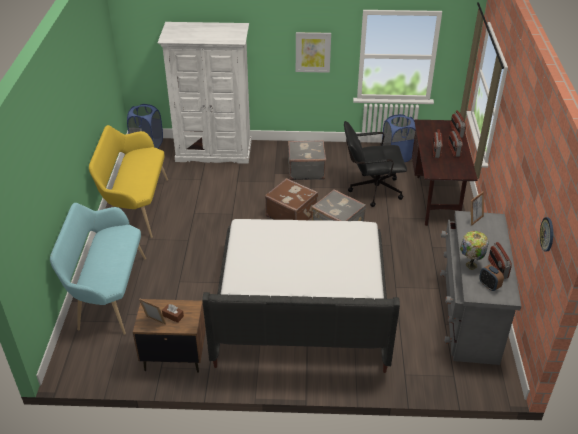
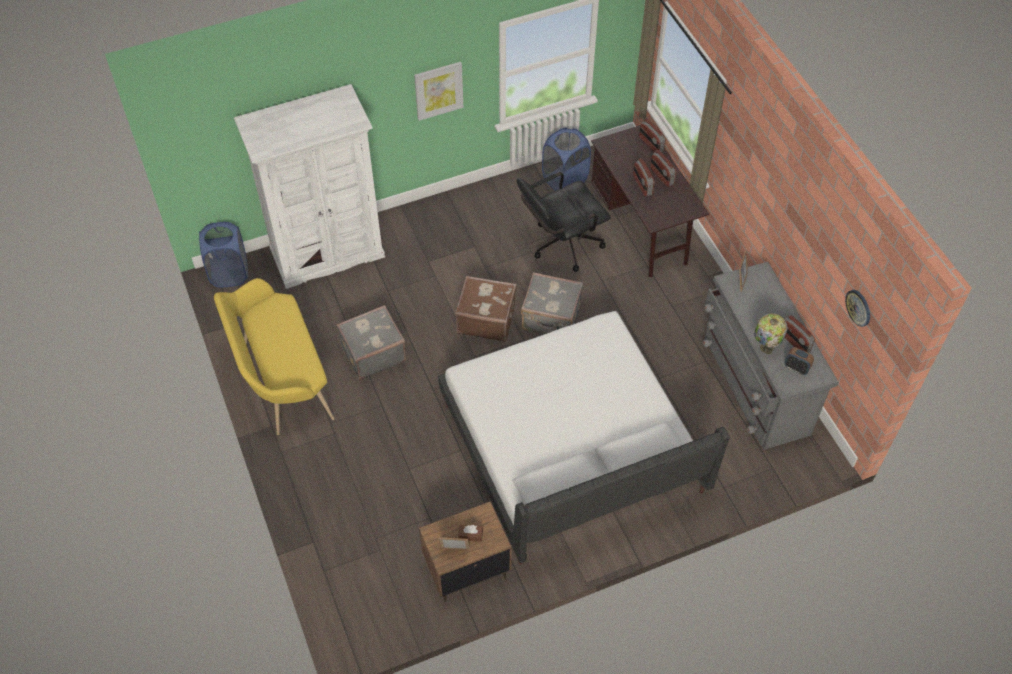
camera: 25 degrees left, 15 degrees up
(108, 294) = (333, 520): turquoise bench -> none
(305, 170) = (465, 243): grey suitcase -> grey suitcase (372, 353)

